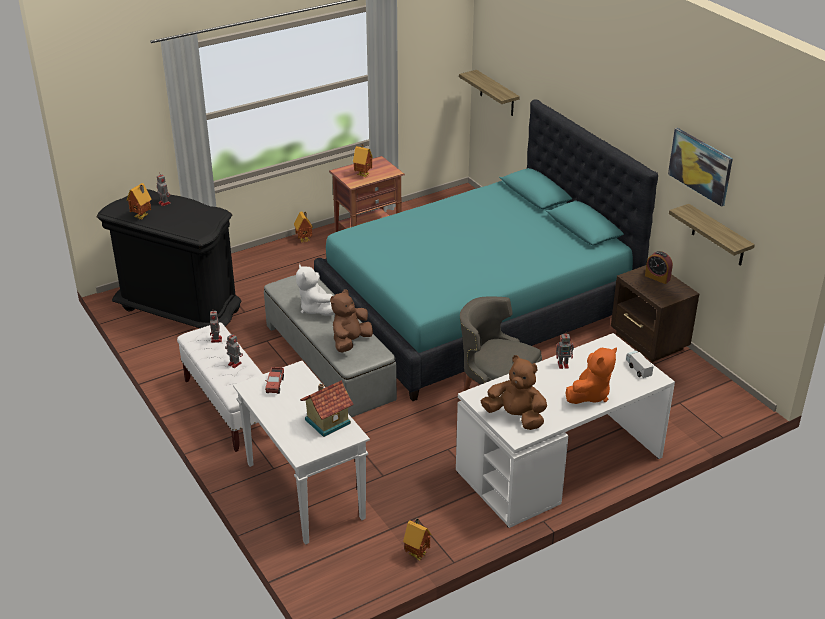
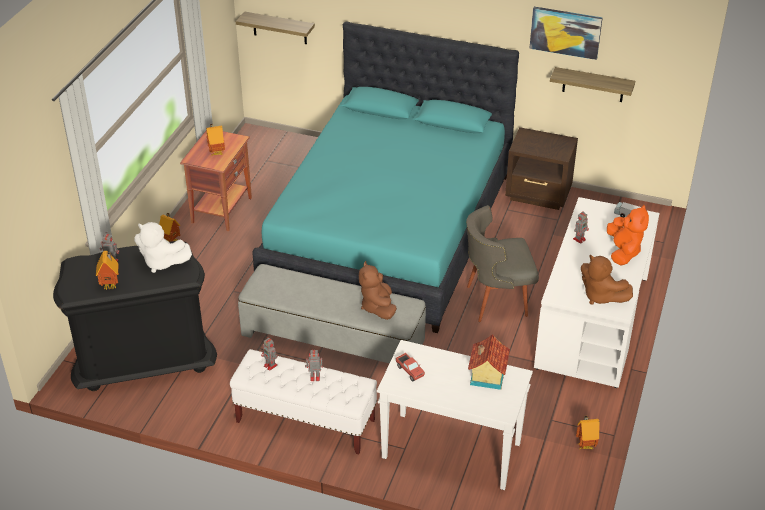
camera: 40 degrees left, 5 degrees up
(316, 309) = (313, 294): white plush toy -> white plush toy (161, 262)
(515, 417) = (600, 296): brown plush toy -> brown plush toy turned 120 degrees counterclockwise
(657, 277) = (537, 138): alarm clock -> none

